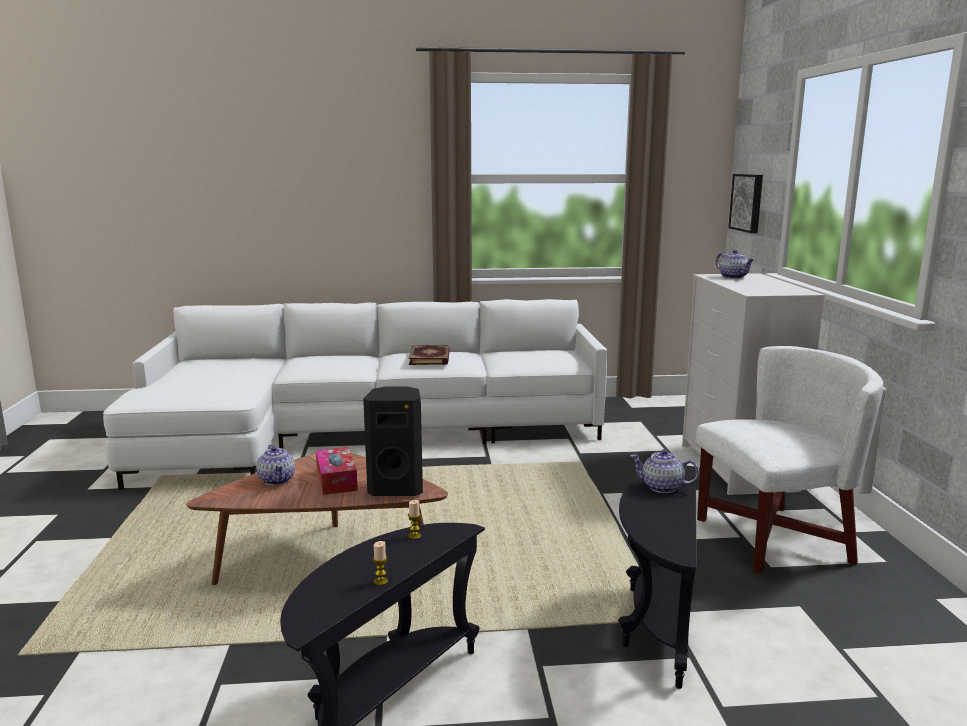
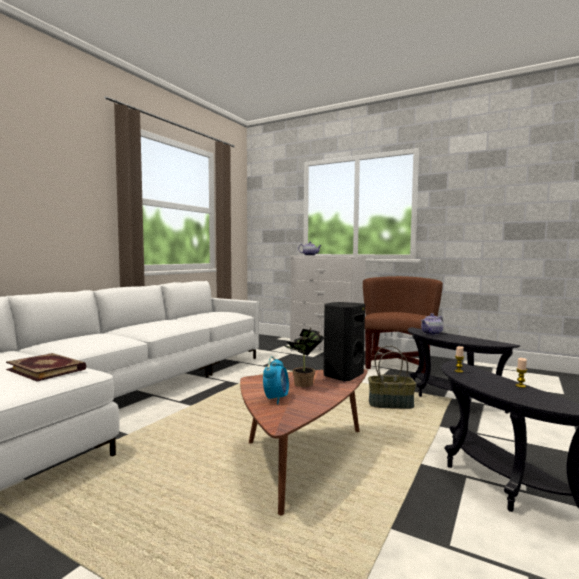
camera: 55 degrees left, 10 degrees down
(277, 480) = (276, 399): teapot -> alarm clock
(336, 480) = (303, 385): tissue box -> potted plant
(430, 357) = (162, 323): book -> book (47, 369)
(562, 575) = (391, 404): none -> basket
(748, 202) = (268, 226): picture -> none
(773, 539) = (397, 365): white armchair -> brown armchair

